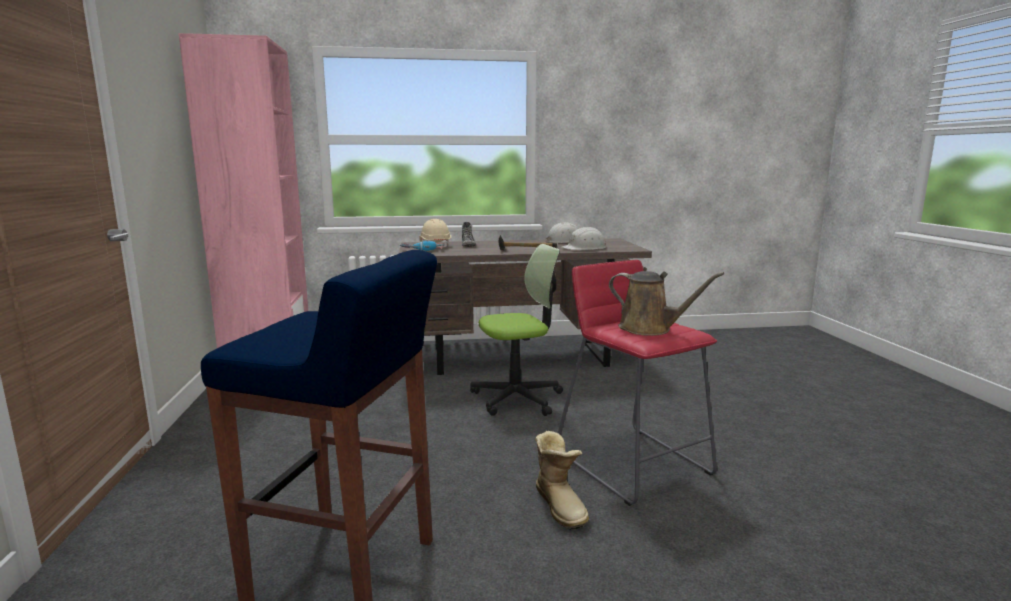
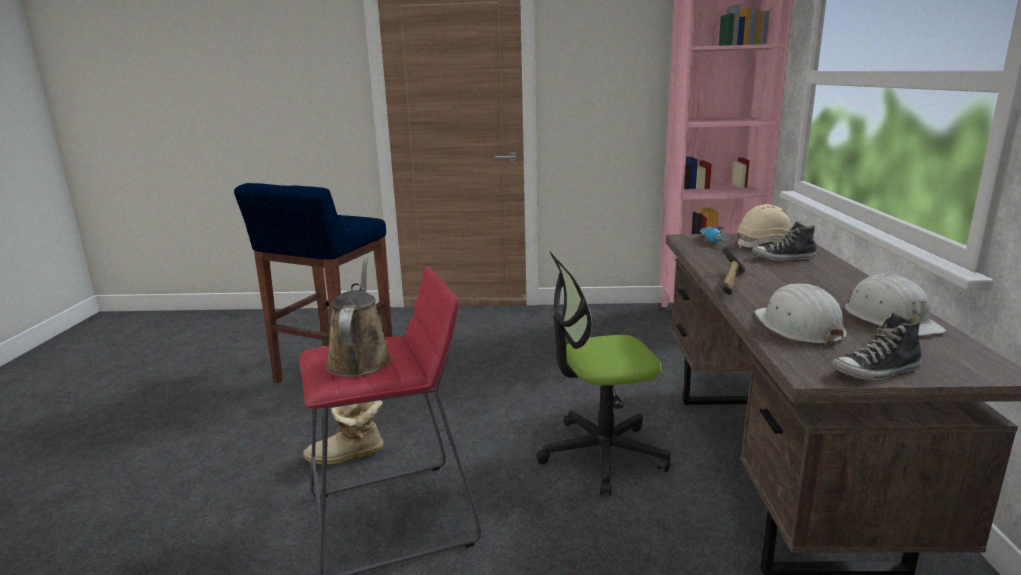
camera: 100 degrees right, 5 degrees up
(517, 398) = (601, 454): office chair -> office chair turned 90 degrees clockwise
(627, 245) = (876, 372): none -> shoe
(650, 329) = (360, 359): brown watering can -> brown watering can turned 135 degrees clockwise

